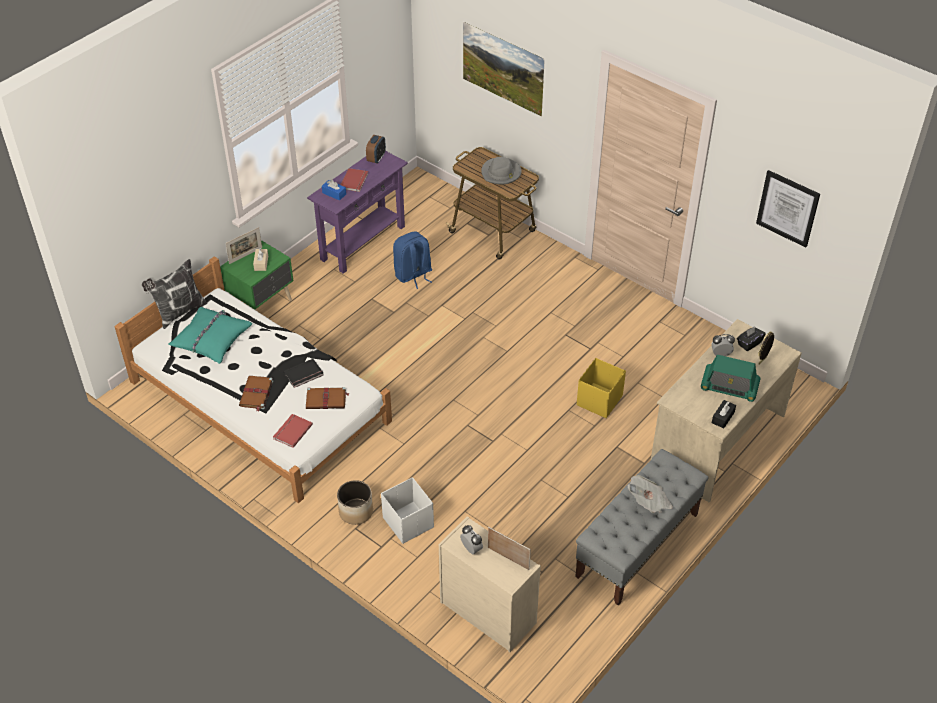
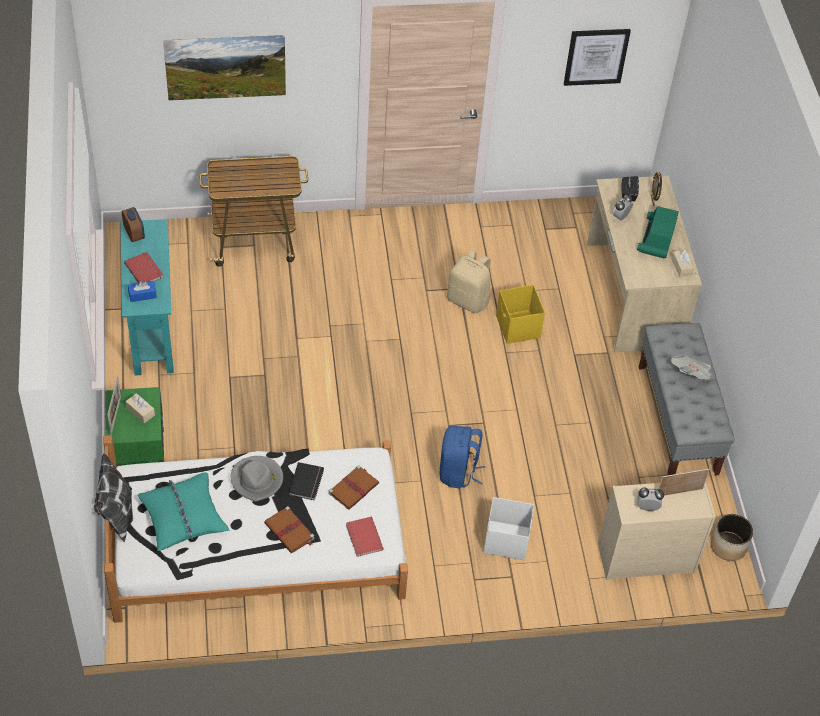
camera: 50 degrees left, 5 degrees up
(355, 512) = (457, 567): planter -> planter (728, 546)
(363, 243) = (153, 331): purple console table -> turquoise console table
(413, 275) = (237, 329): blue backpack -> blue backpack (458, 472)
(501, 173) = (261, 175): grey hat -> grey hat (257, 479)
(587, 360) = (468, 300): none -> beige backpack
(723, 417) = (681, 267): black tissue box -> beige tissue box
(729, 386) = (656, 239): radio -> radio turned 135 degrees clockwise

